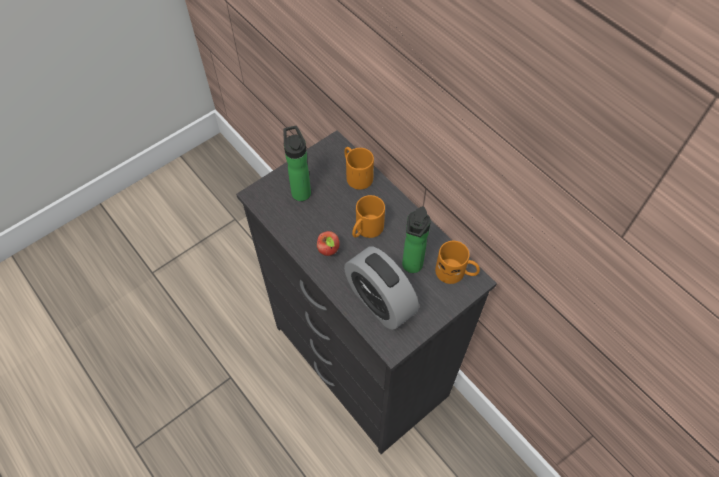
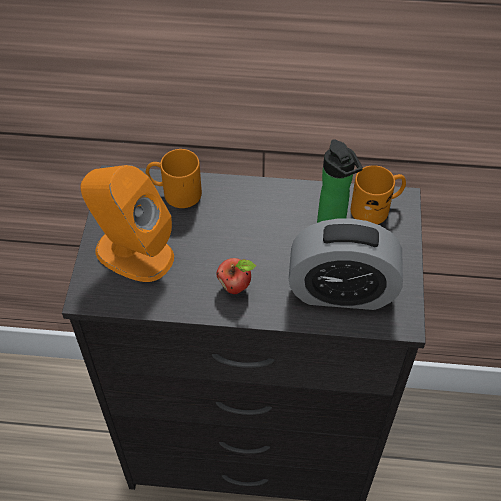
camera: 45 degrees left, 5 degrees down
(300, 190) = (133, 253): bottle -> orange speaker
(366, 230) = (248, 237): orange mug -> none

